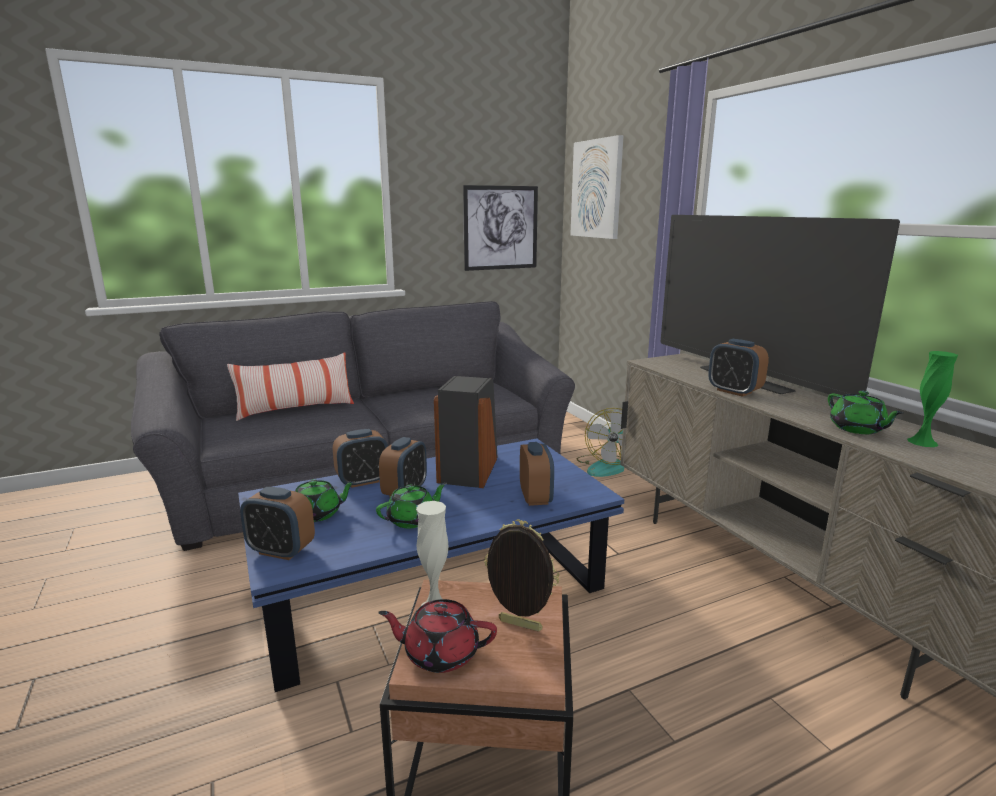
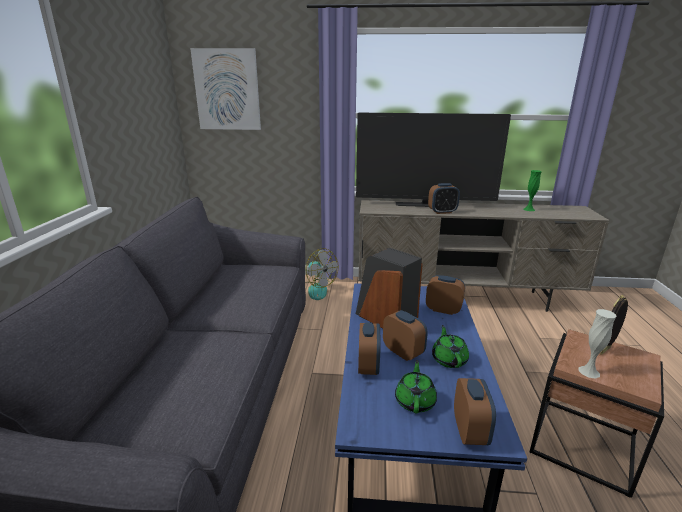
camera: 60 degrees left, 5 degrees up
(281, 551) = (470, 431): alarm clock -> alarm clock turned 45 degrees counterclockwise
(295, 409) = (157, 368): pillow -> none
(440, 653) = (632, 380): red teapot -> none
(500, 228) = (151, 128): picture -> none
(857, 429) = (509, 212): green teapot -> none

